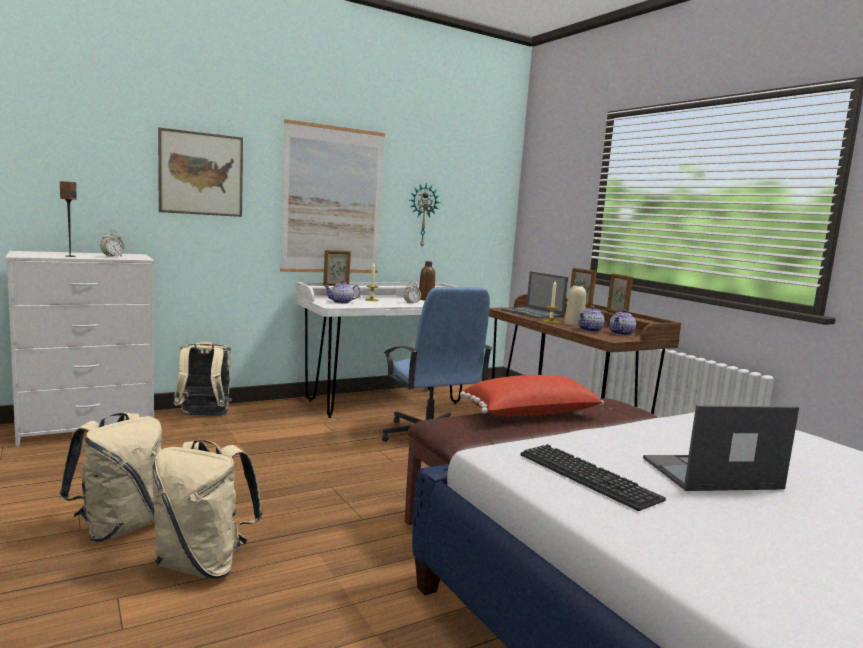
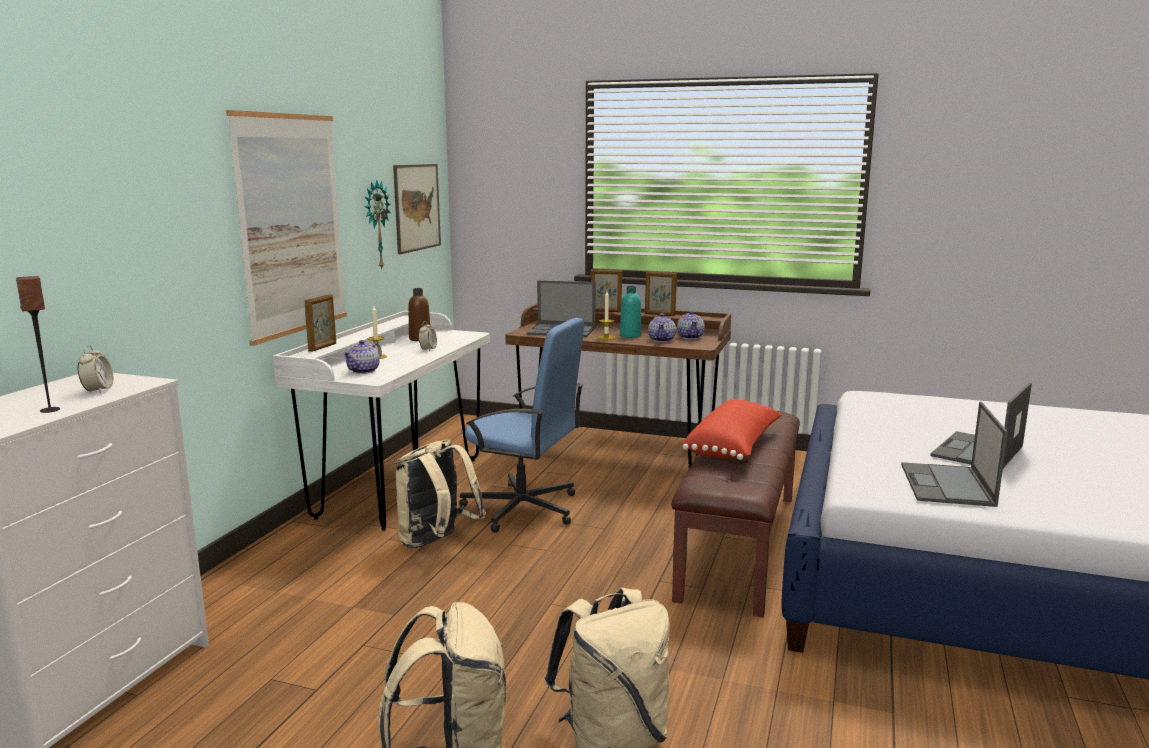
camera: 40 degrees left, 5 degrees up
(201, 174) = (139, 216): picture -> picture (417, 207)
(203, 417) = (229, 596): beige backpack -> beige backpack (436, 542)
(574, 324) = (630, 335): beige bottle -> turquoise bottle
(587, 477) = (947, 485): keyboard -> laptop

